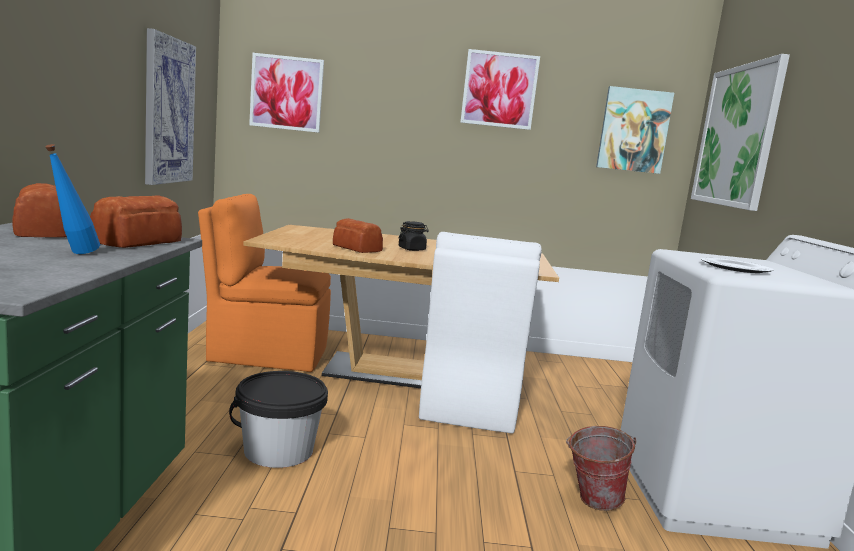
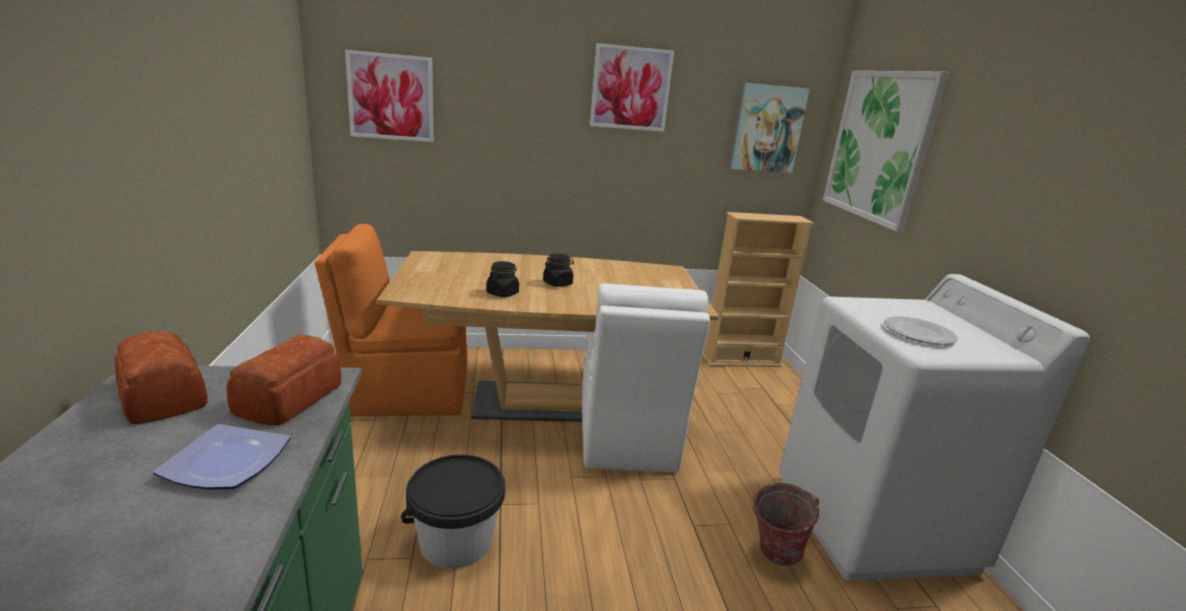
camera: 10 degrees left, 10 degrees up
(73, 254) = (224, 463): blue bottle -> plate
(168, 111) = (260, 145): picture -> none
(357, 248) = (502, 293): bread -> black jar
(610, 366) = (741, 360): none -> beige bookcase

